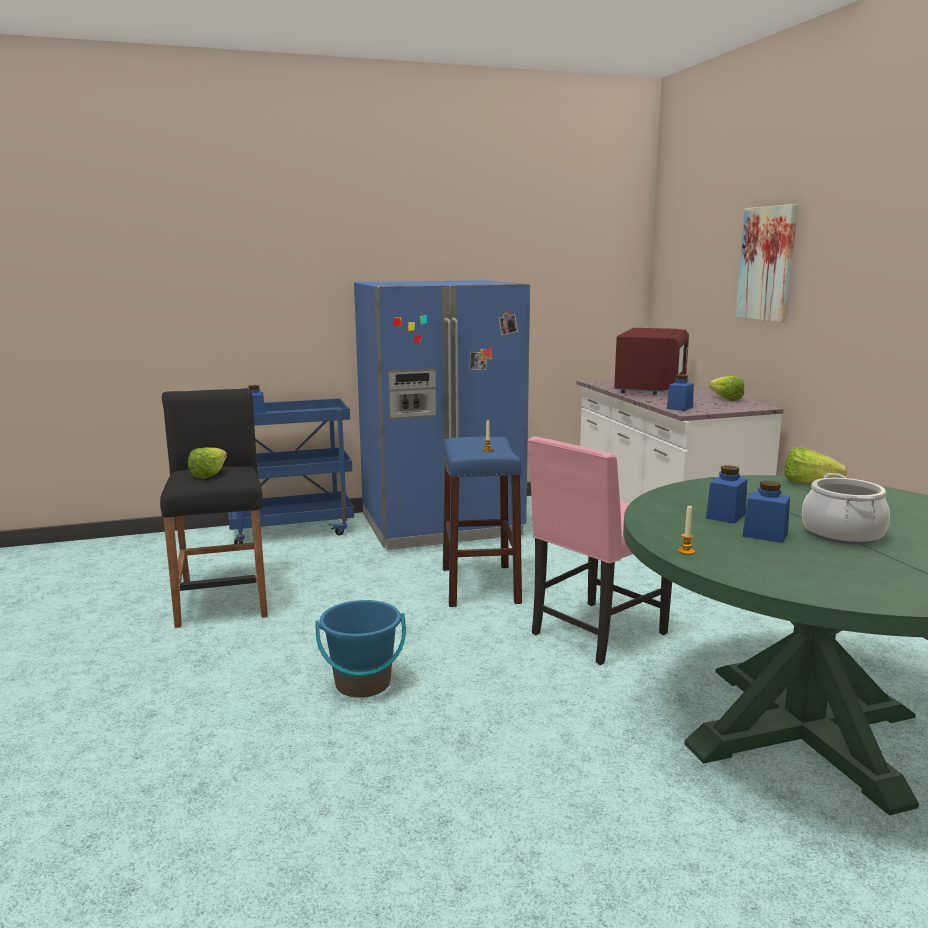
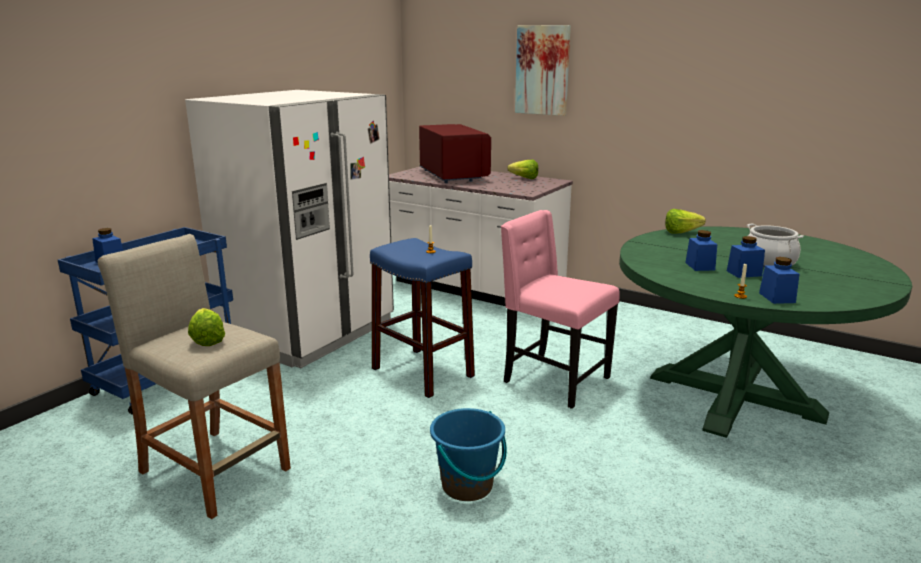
camera: 40 degrees left, 5 degrees up
(223, 599) = (214, 470): black stool -> beige stool
(441, 525) = (309, 332): blue fridge -> white fridge
(595, 634) = (553, 380): pink chair -> pink chair turned 120 degrees clockwise
(679, 408) = (516, 190): blue jar -> blue jar (777, 298)

